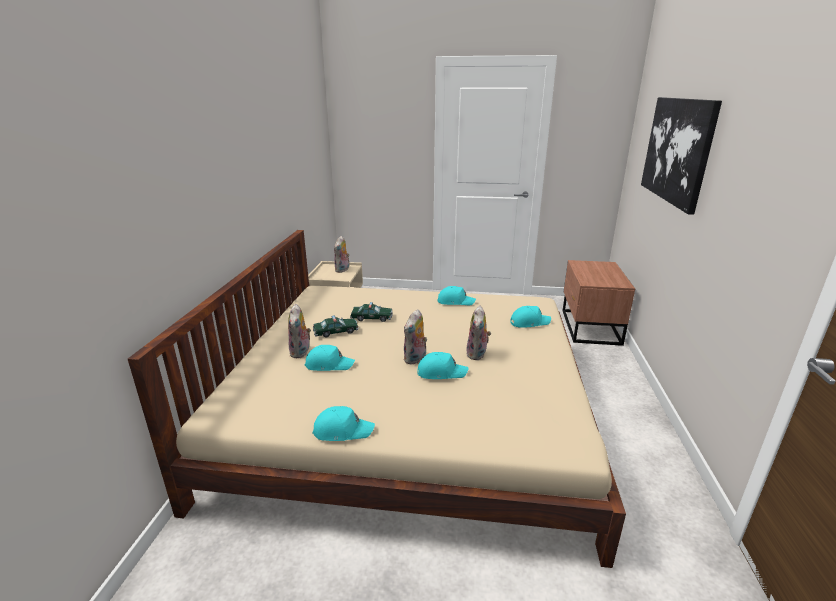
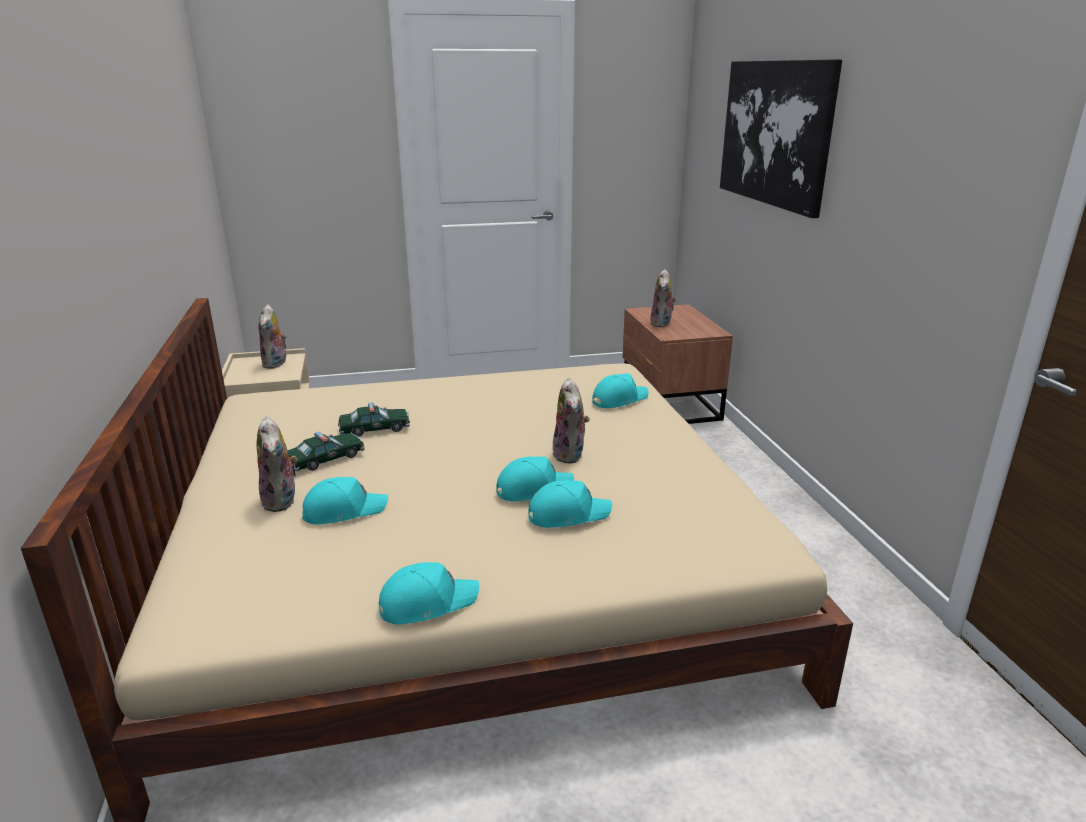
camera: 20 degrees left, 0 degrees up
(415, 359) = (482, 477): plush toy -> plush toy (662, 324)
(455, 301) = (495, 386): turquoise cap -> turquoise cap (568, 514)

